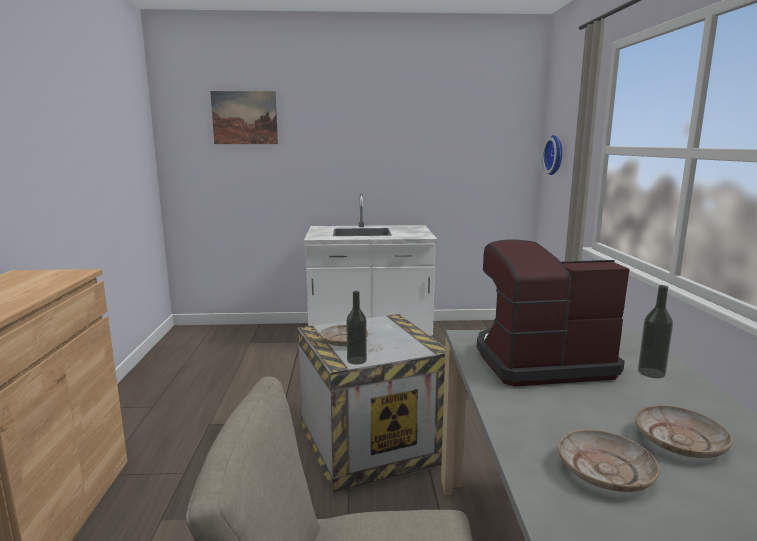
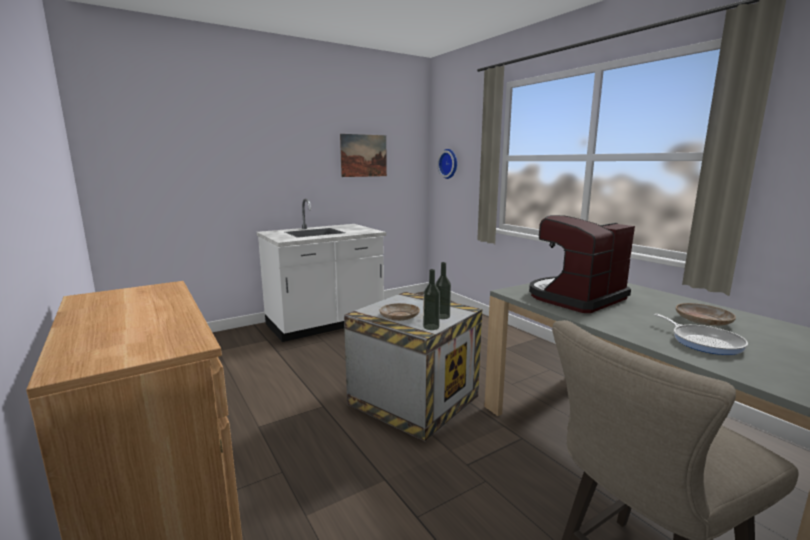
camera: 30 degrees left, 0 degrees up
(244, 118) = (181, 127): picture -> picture (363, 155)
(605, 471) = (704, 342): beige plate -> frying pan
(651, 373) = (633, 292): bottle -> bottle (442, 316)

